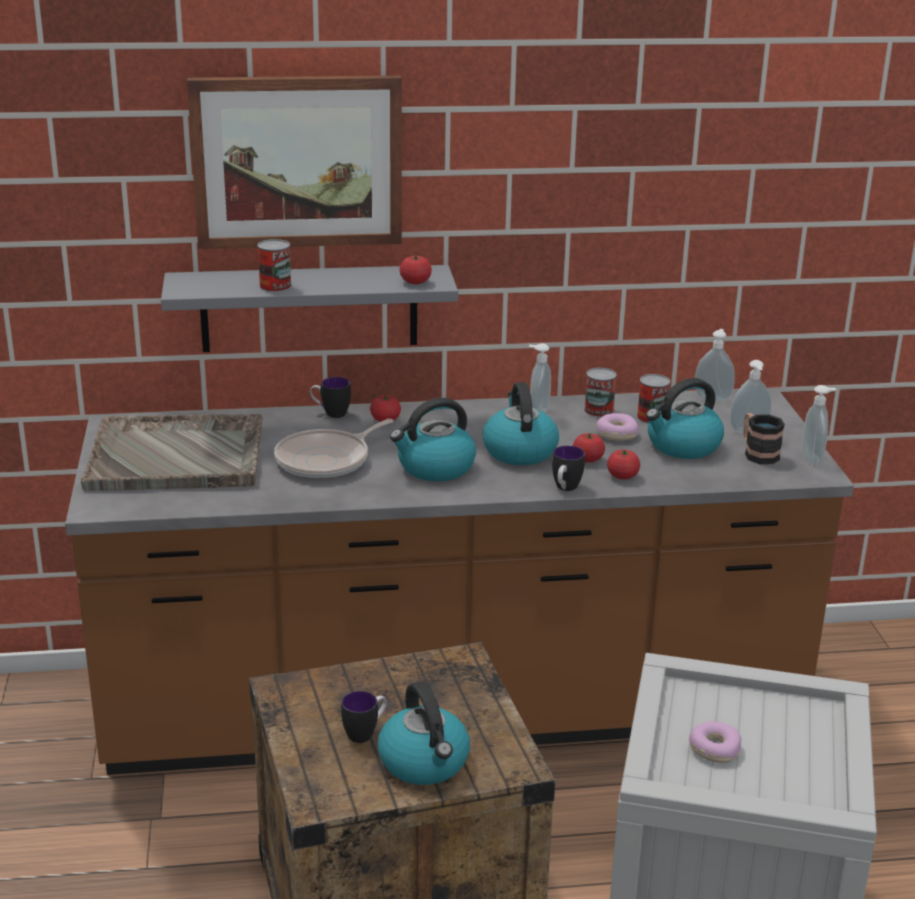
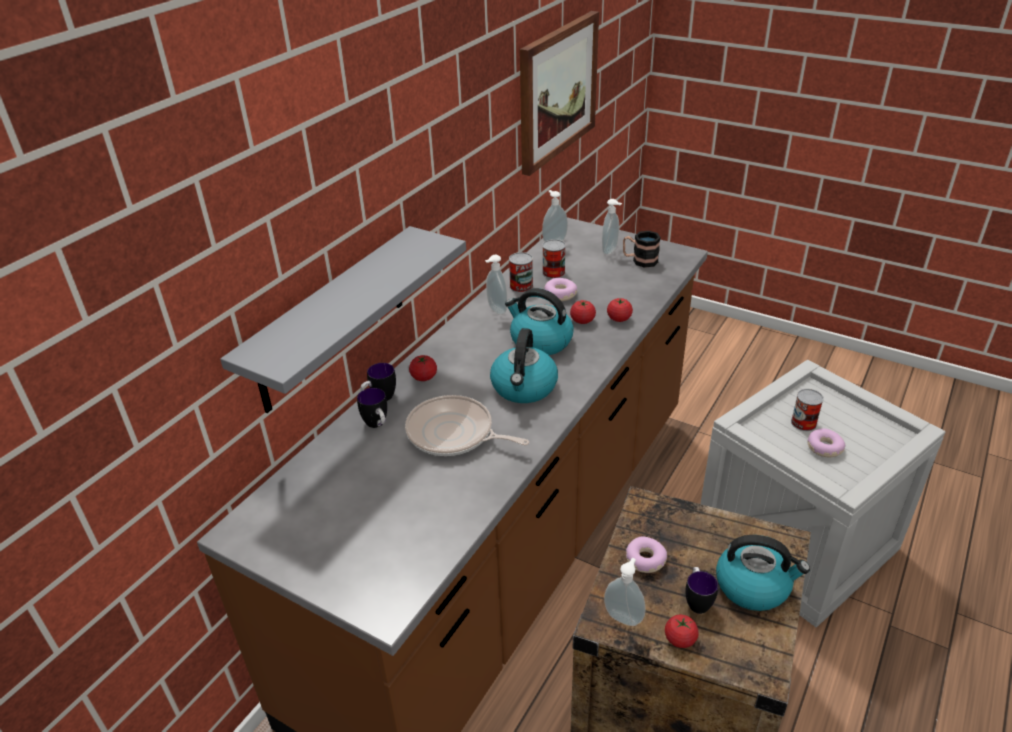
camera: 50 degrees left, 10 degrees up
(178, 456) = (350, 515): grey tray -> none
(275, 286) = (343, 313): can -> can (803, 423)
(297, 161) = (301, 185): picture -> picture (557, 91)
(327, 460) = (454, 434): frying pan -> frying pan turned 120 degrees clockwise
(385, 685) = (645, 560): none -> donut
(415, 282) = (427, 250): tomato -> tomato (680, 639)
(565, 489) = (613, 348): mug -> mug (377, 425)
(682, 446) = (603, 280): kettle -> none
(813, 458) = (665, 247): soap dispenser -> soap dispenser (624, 616)

